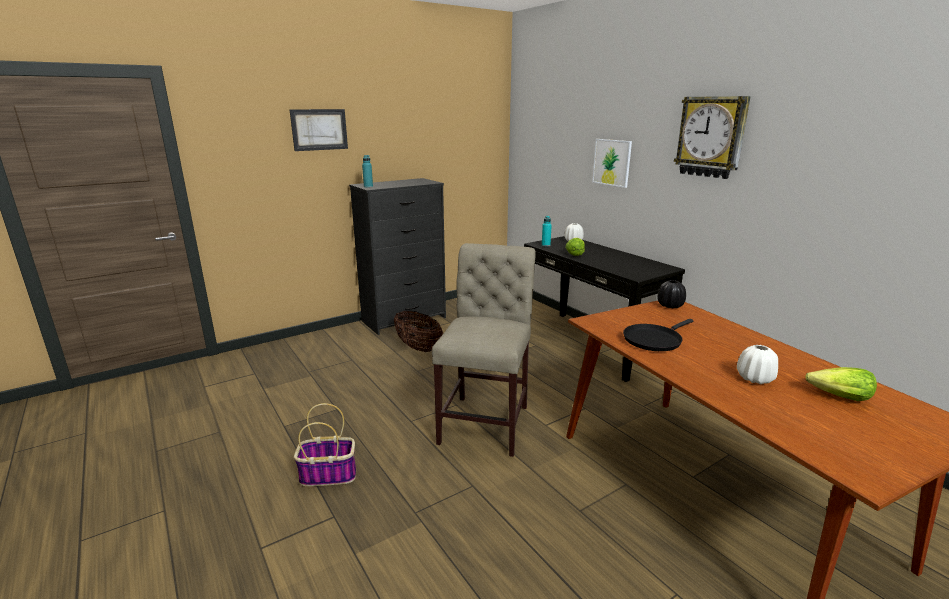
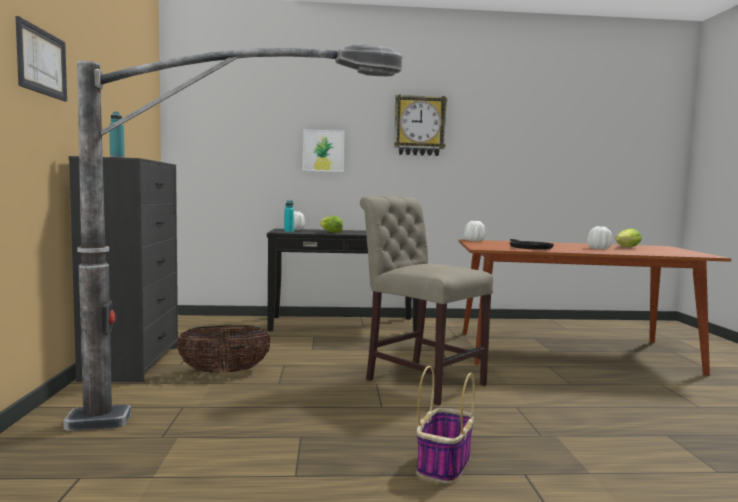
camera: 60 degrees left, 15 degrees down
(357, 377) = (238, 412): none -> floor lamp
(670, 305) = (474, 241): black vase -> white vase

